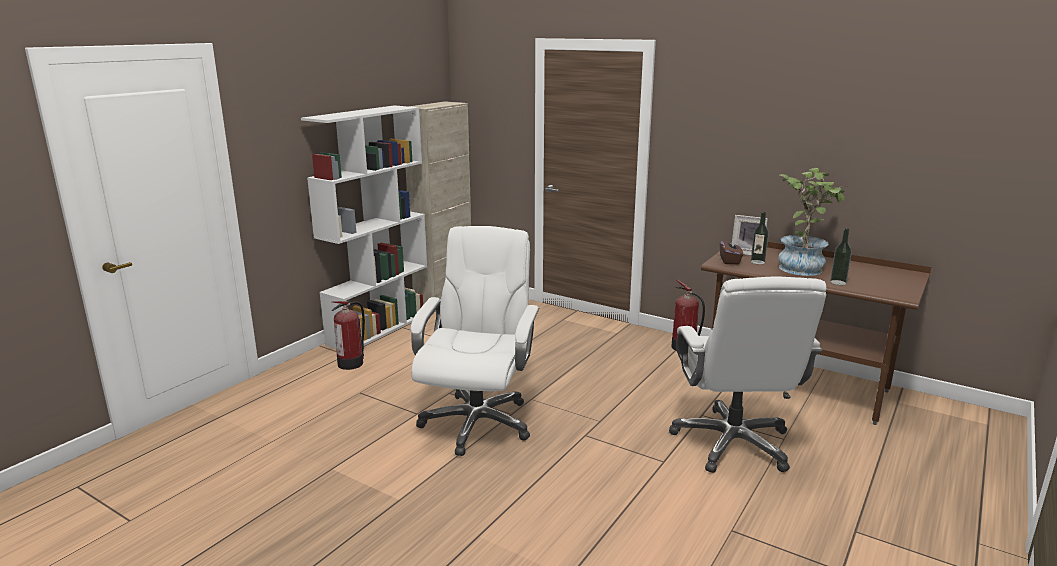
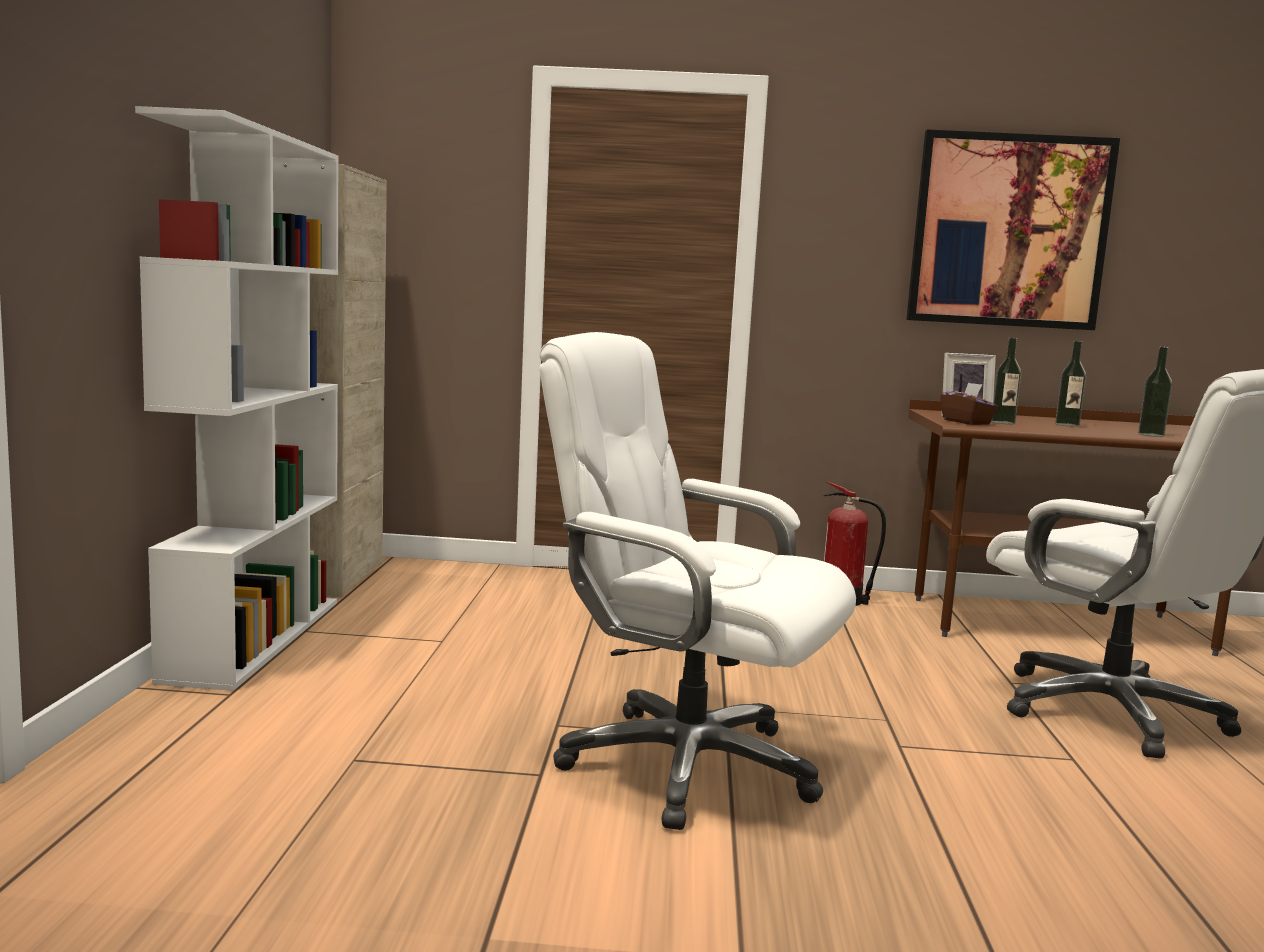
camera: 30 degrees left, 10 degrees down
(352, 363) = (264, 708): fire extinguisher -> none
(477, 422) = (685, 765): white office chair -> white office chair turned 45 degrees counterclockwise
(798, 135) = (1009, 231): none -> picture
(803, 267) = (1067, 425): potted plant -> bottle

